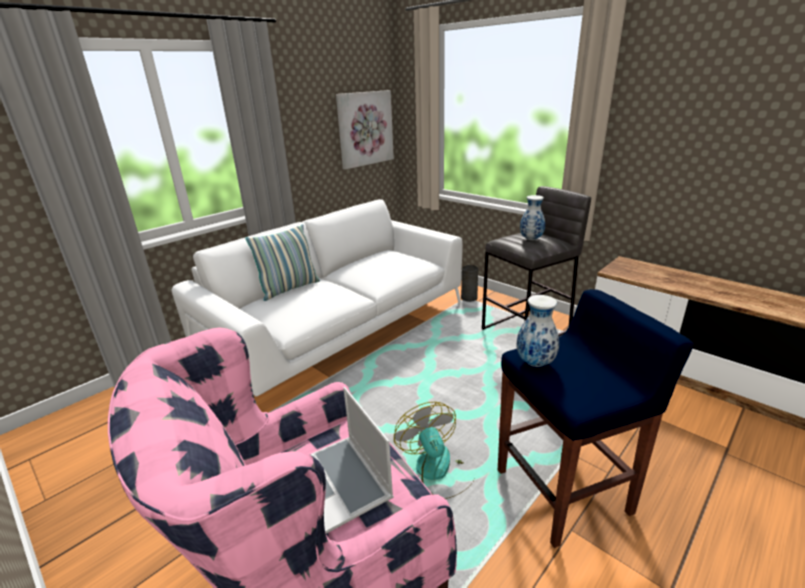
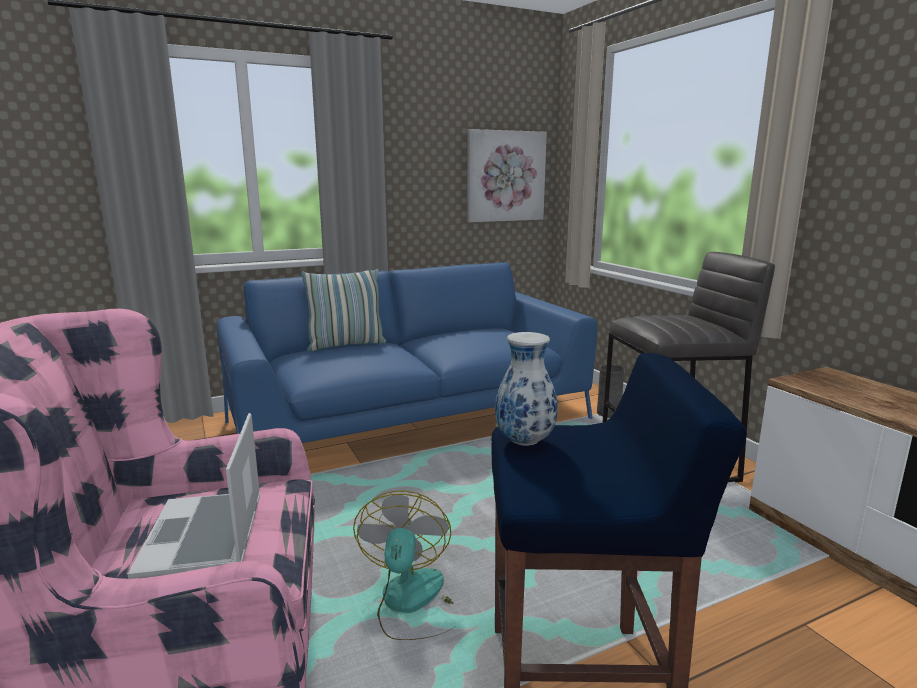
camera: 20 degrees right, 10 degrees down
(340, 332) = (410, 420): white sofa -> blue sofa
(530, 239) = (673, 319): vase -> none

